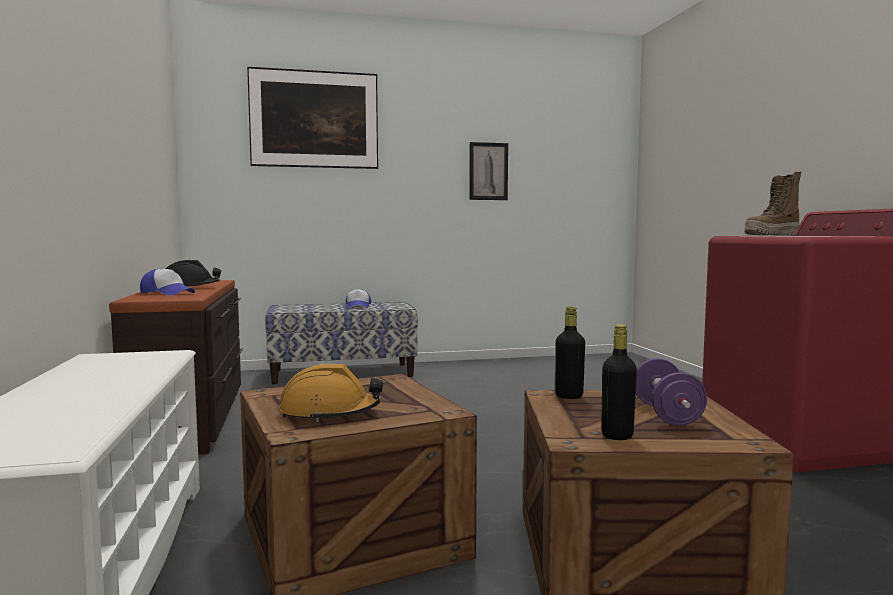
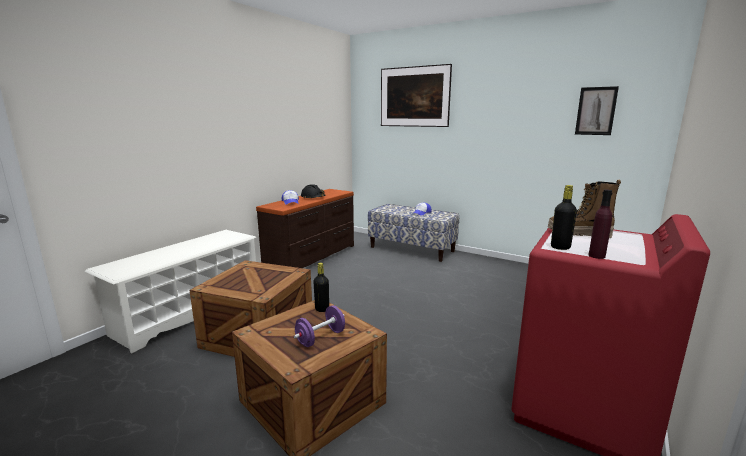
camera: 45 degrees right, 10 degrees up
(329, 413) = (234, 282): orange hard hat -> none
(488, 171) = (526, 128): picture -> picture (596, 111)
(617, 435) = (268, 337): black bottle -> black bottle (560, 247)
(851, 236) = (596, 256): none -> purple bottle

